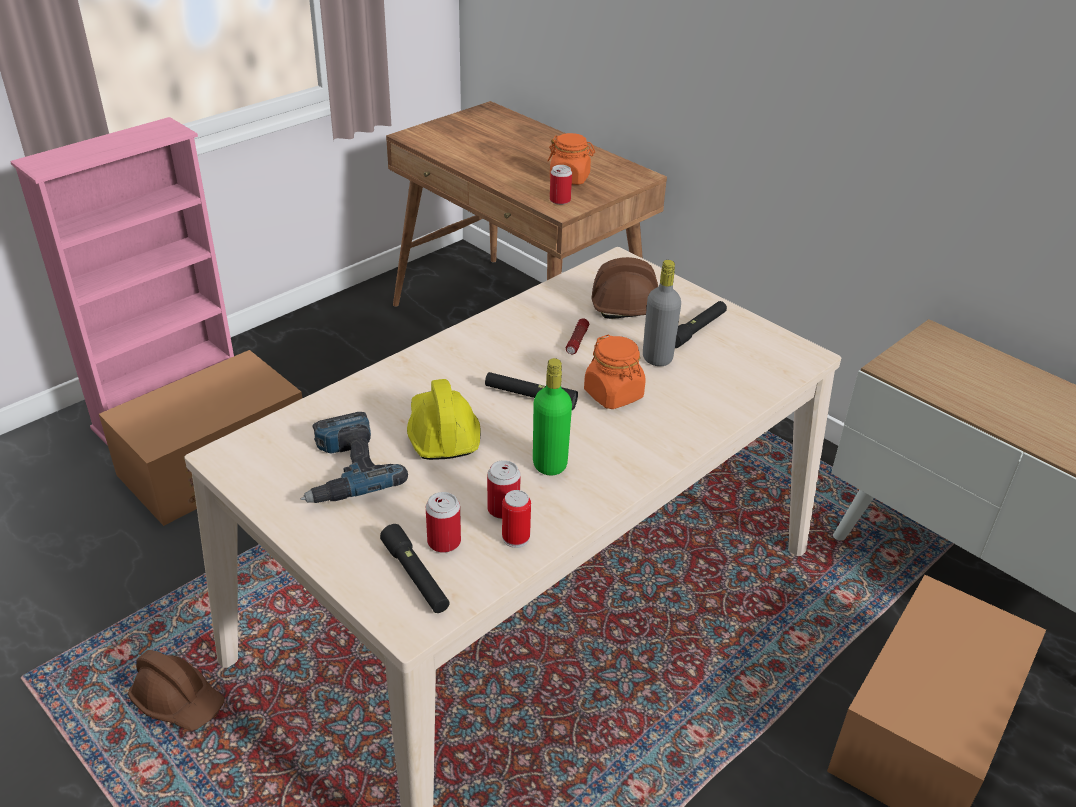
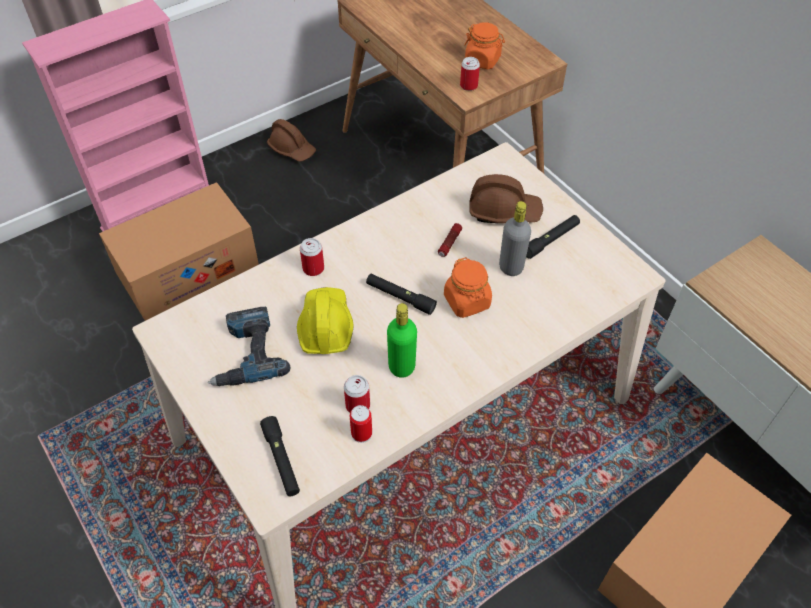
camera: 10 degrees right, 15 degrees up
(178, 701) = (142, 469): brown hard hat -> brown hard hat (292, 149)
(444, 542) = (308, 431): can -> can (313, 268)

